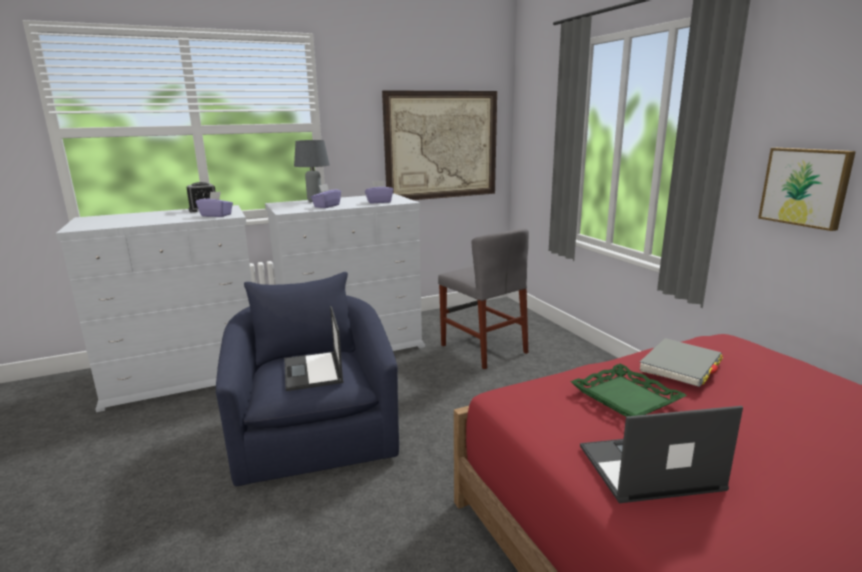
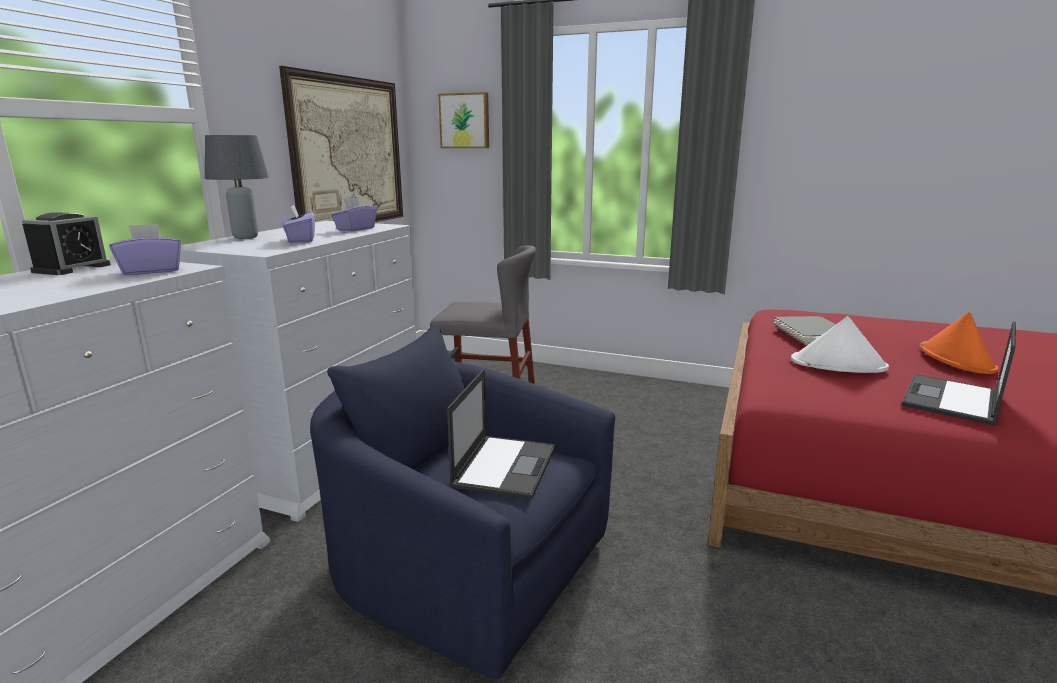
camera: 45 degrees left, 0 degrees up
(313, 371) = (505, 466): laptop -> laptop turned 105 degrees counterclockwise
(626, 397) = (838, 364): green tray -> white hat
(788, 446) = (957, 359): none -> orange hat
(805, 187) = (801, 174): picture -> picture (465, 121)

